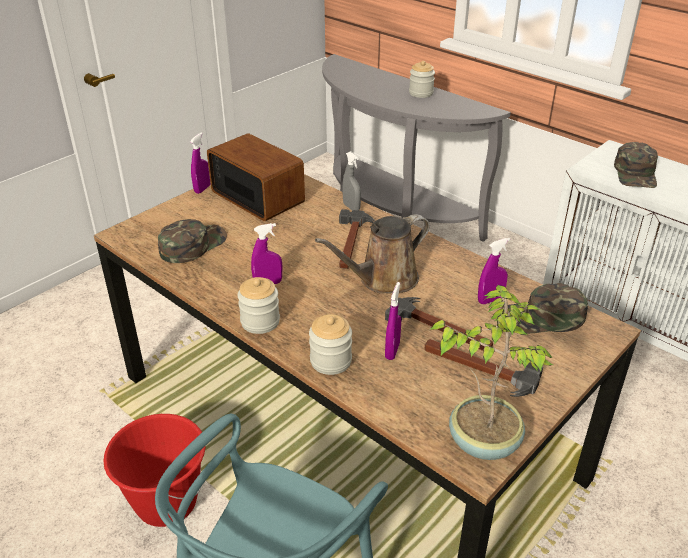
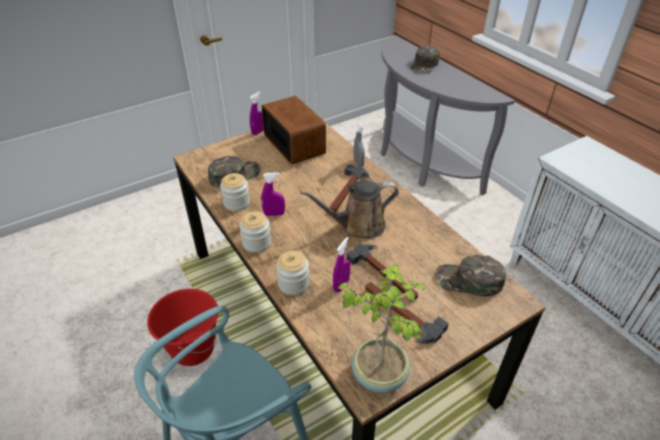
camera: 15 degrees right, 5 degrees up
(421, 93) = (449, 75): jar -> jar (236, 203)
(490, 300) = (433, 257): purple spray bottle -> none
(636, 173) = (597, 169): green cap -> green cap (425, 64)

